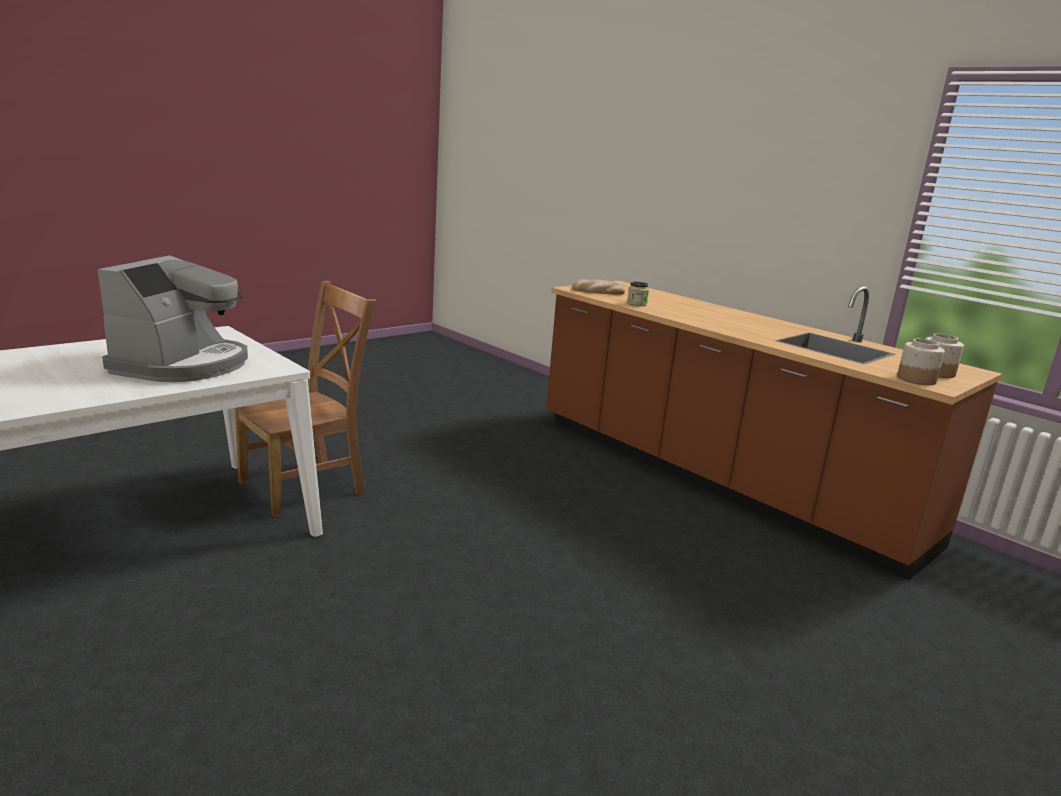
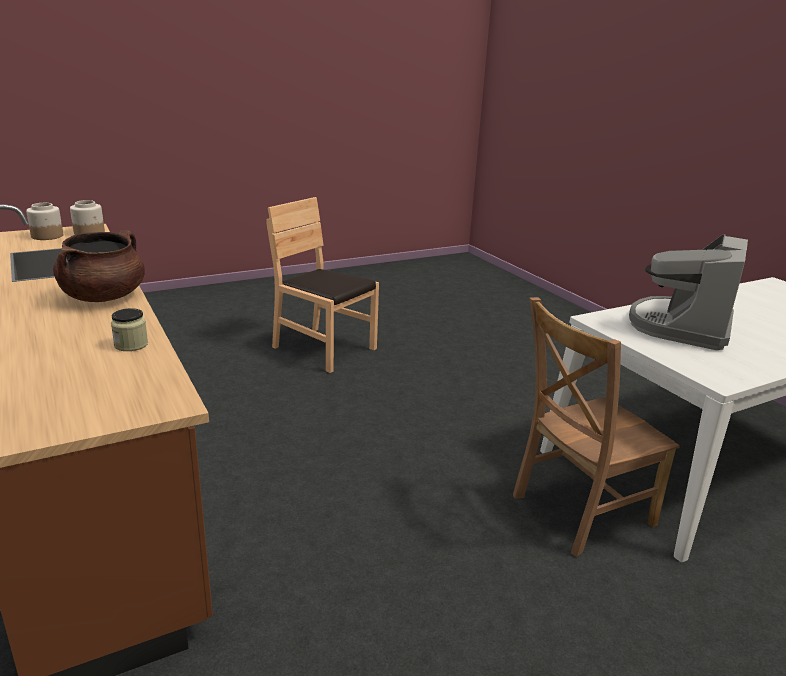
camera: 165 degrees left, 5 degrees up
(598, 291) = (130, 392): bread -> none
(684, 675) = (324, 349): none -> brown chair
(717, 324) = (104, 297): none -> brown cooking pot

